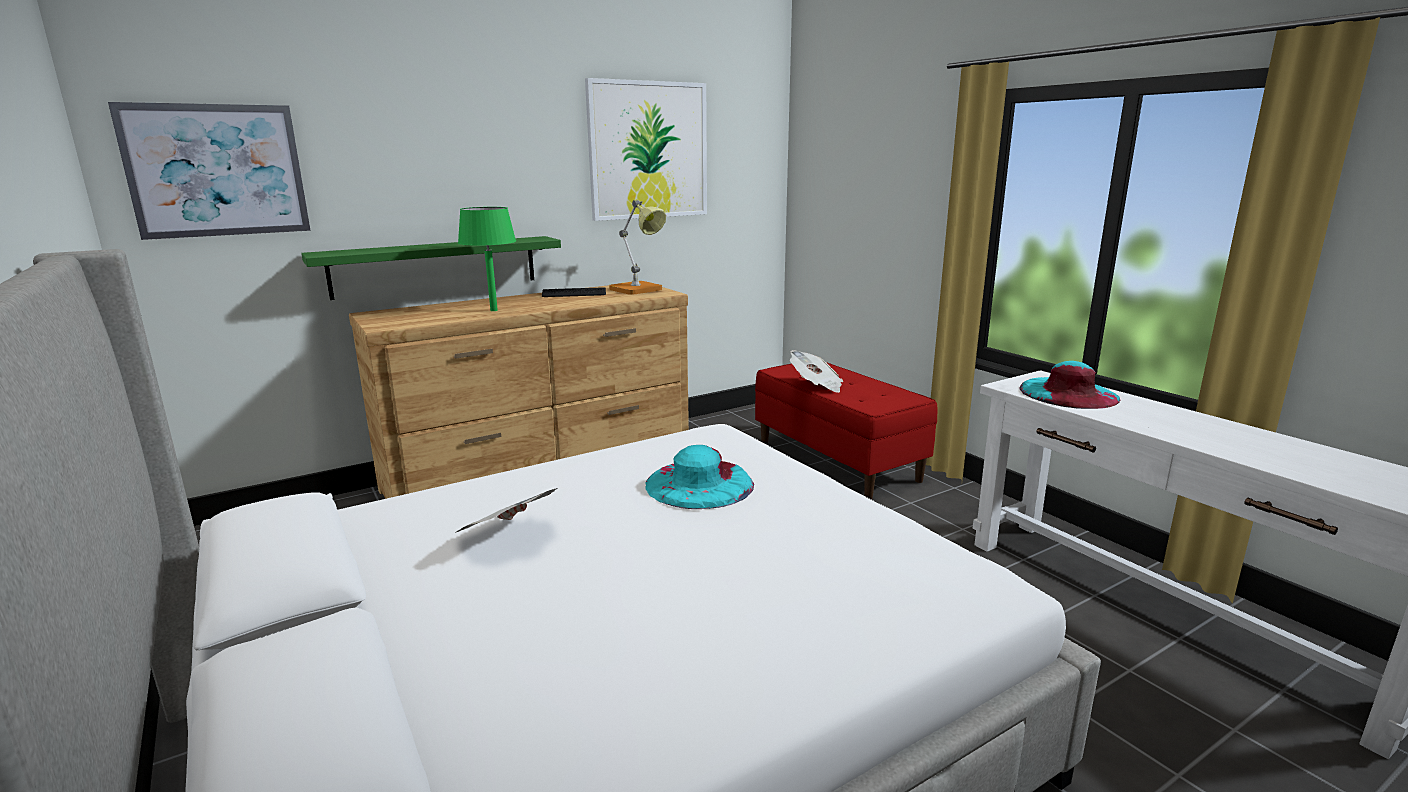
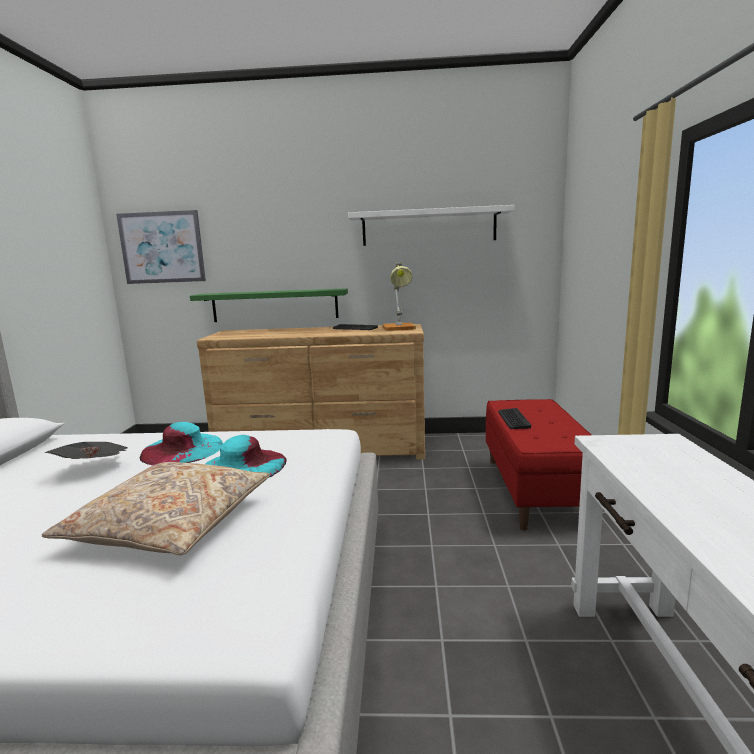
camera: 35 degrees right, 5 degrees down
(494, 310) = (285, 334): green table lamp -> none
(648, 150) = (428, 227): picture -> white shelf
(760, 551) = (170, 524): none -> beige pillow
(816, 386) = (513, 419): newspaper -> keyboard
(1068, 393) = (661, 461): turquoise hat -> turquoise hat (182, 449)

